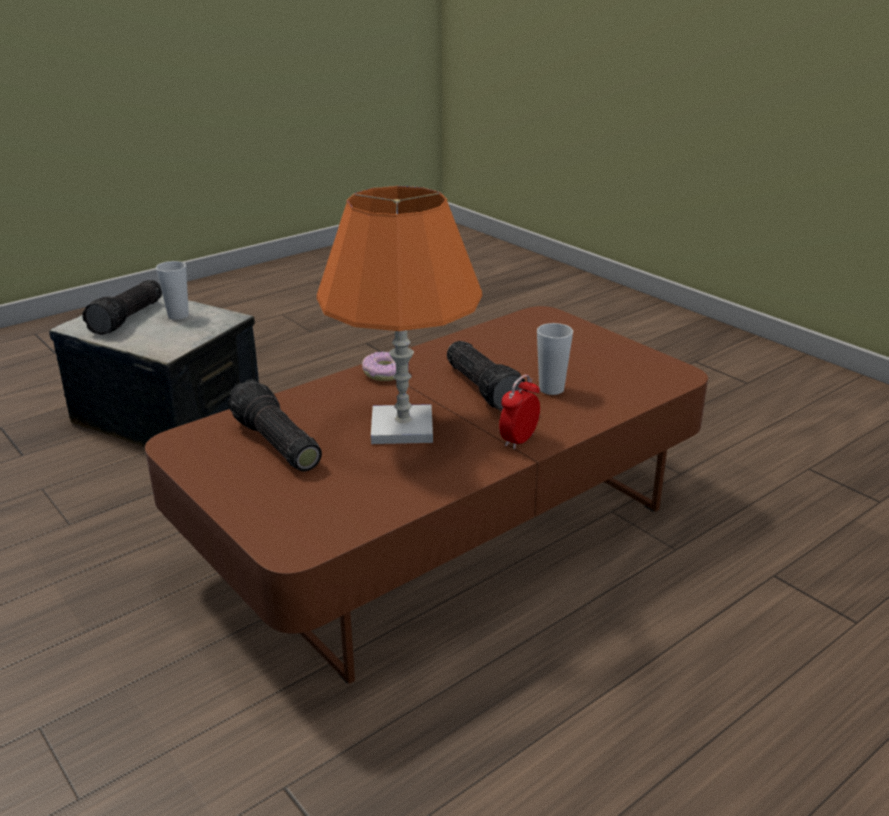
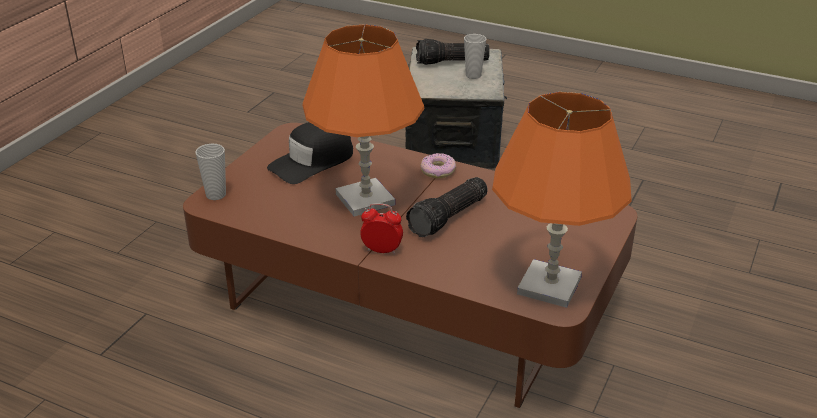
camera: 65 degrees right, 5 degrees up
(274, 443) = (312, 161): flashlight -> black cap
(551, 389) = (474, 247): cup -> cup (216, 195)
(641, 370) = (550, 286): none -> orange table lamp

